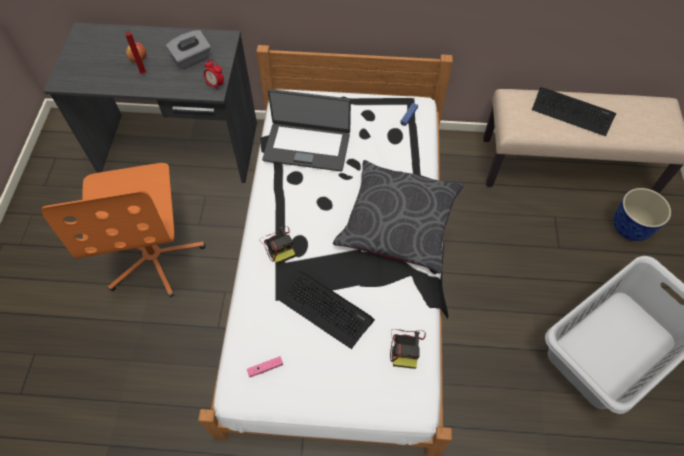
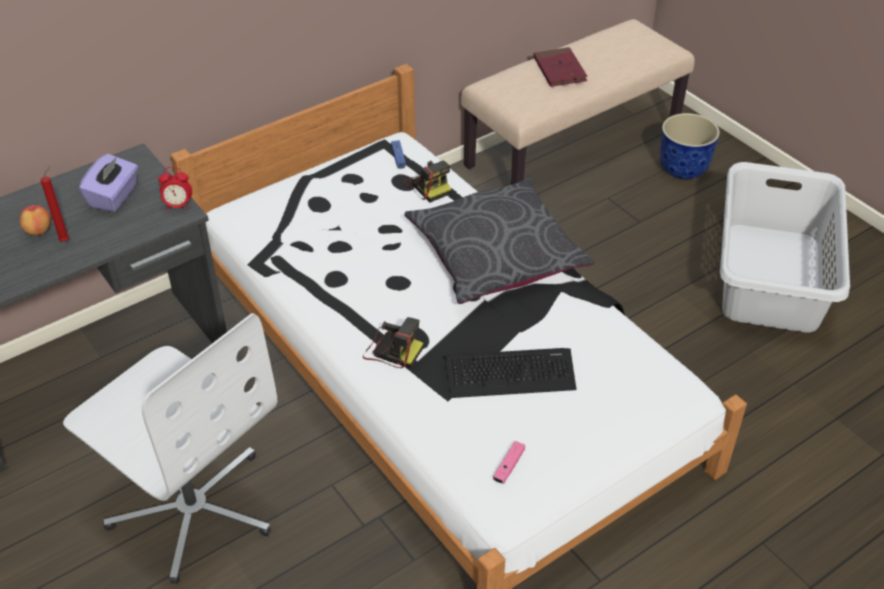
camera: 40 degrees left, 15 degrees down
(154, 255) = (193, 508): orange office chair -> white office chair
(192, 59) = (114, 197): grey tissue box -> purple tissue box
(307, 146) = (316, 241): laptop -> none
(406, 347) = (625, 353): camera -> camera (428, 186)
(572, 112) = (559, 70): keyboard -> red book

